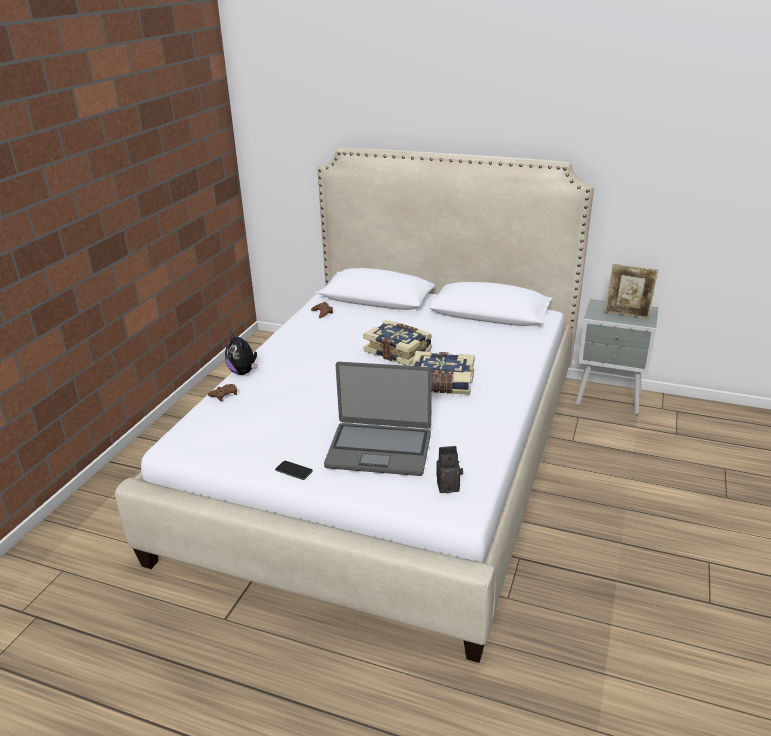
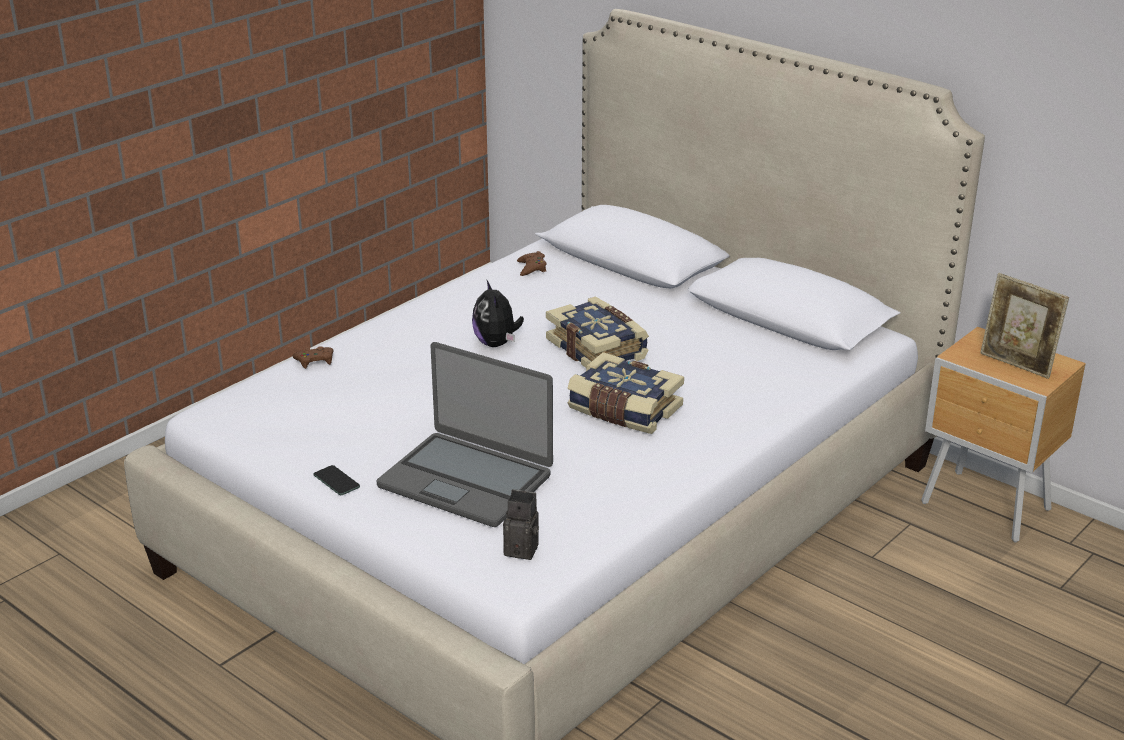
camera: 20 degrees right, 0 degrees up
(243, 372) = (361, 335): plush toy -> plush toy (497, 343)
(610, 400) = (987, 508): grey nightstand -> brown nightstand

